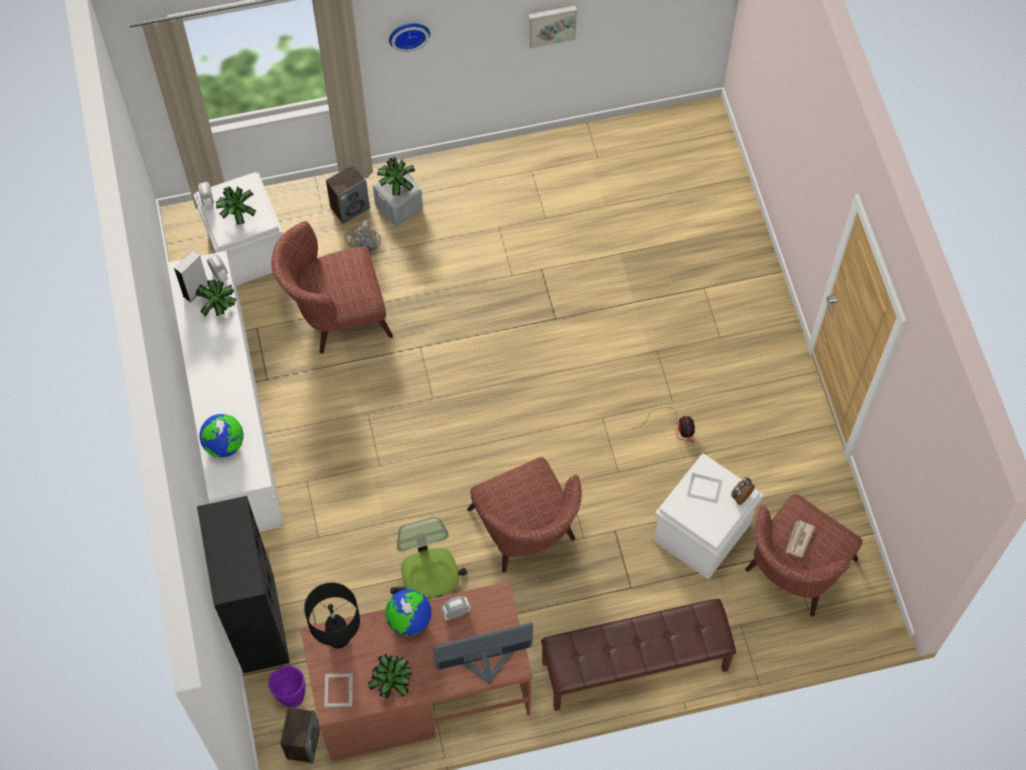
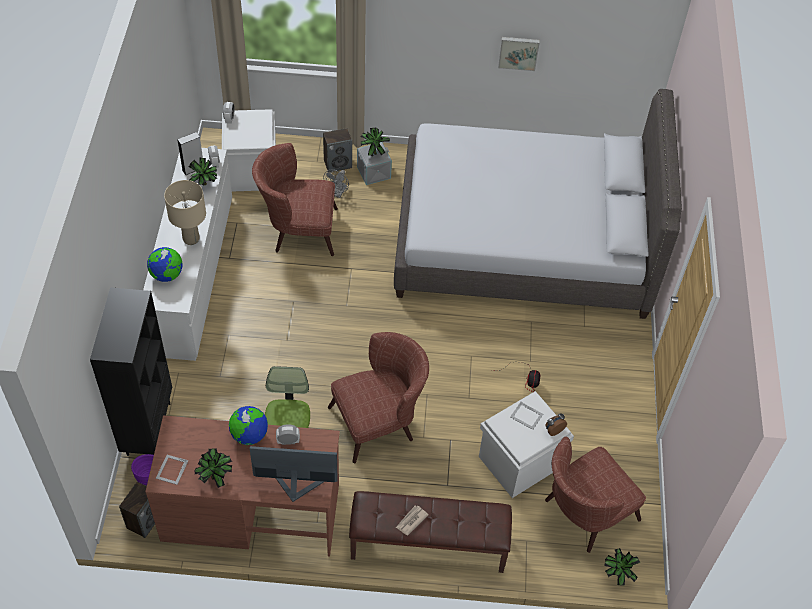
camera: 15 degrees right, 10 degrees down
(233, 388) = (191, 239): none -> beige table lamp
(237, 215) = (246, 133): potted plant -> potted plant (617, 574)
(339, 638) = (189, 432): black table lamp -> none
(408, 33) = (407, 26): wall clock -> none
(526, 534) = (380, 421): brown armchair -> brown armchair turned 105 degrees counterclockwise
(612, 245) = (523, 240): none -> grey bed
(799, 539) = (591, 479): newspaper -> newspaper (411, 521)

